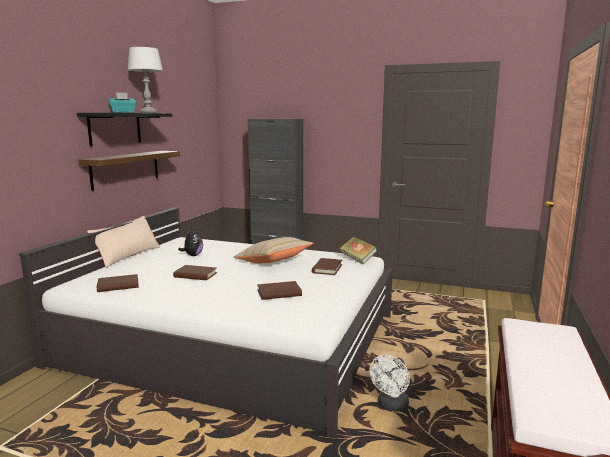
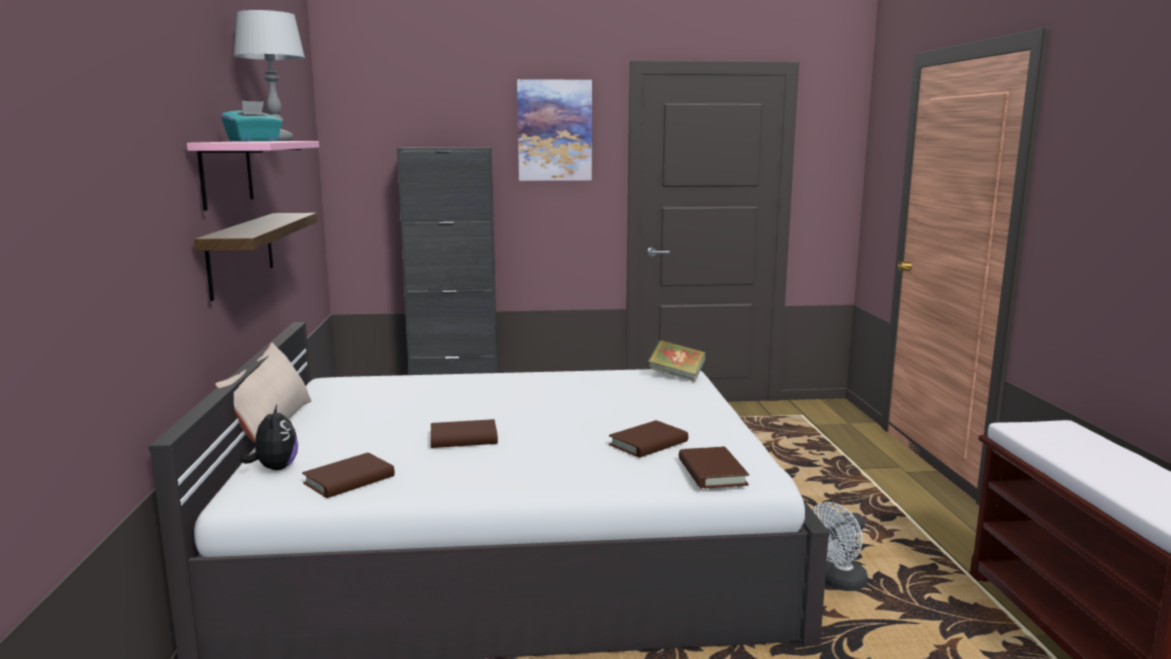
camera: 25 degrees left, 0 degrees up
(115, 128) = (226, 173): black shelf -> pink shelf
(193, 255) = (400, 406): plush toy -> plush toy (275, 468)
(273, 262) = (557, 398): beige pillow -> none
(327, 268) = (655, 396): brown book -> brown book (712, 472)
(339, 109) = (554, 130): none -> picture
(391, 406) = (837, 583): white fan -> white fan turned 45 degrees clockwise

